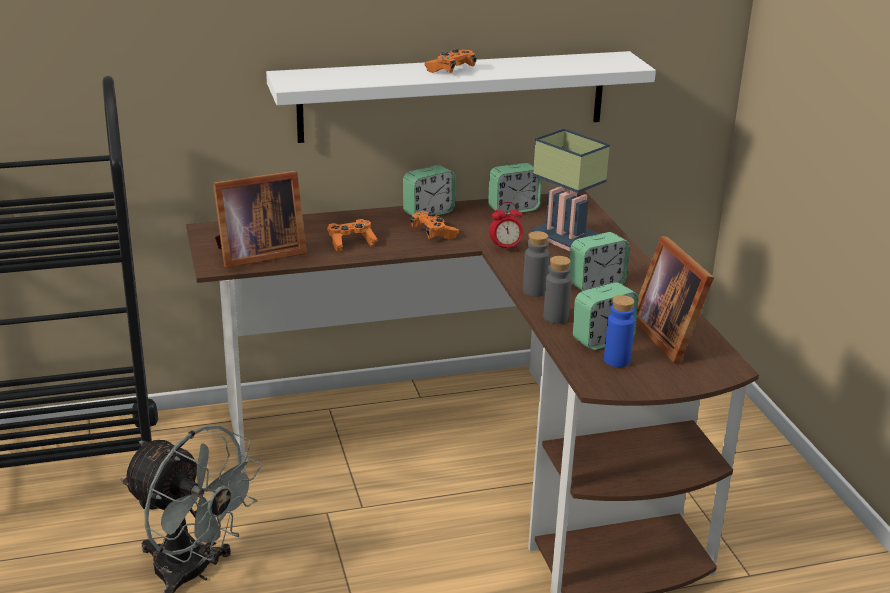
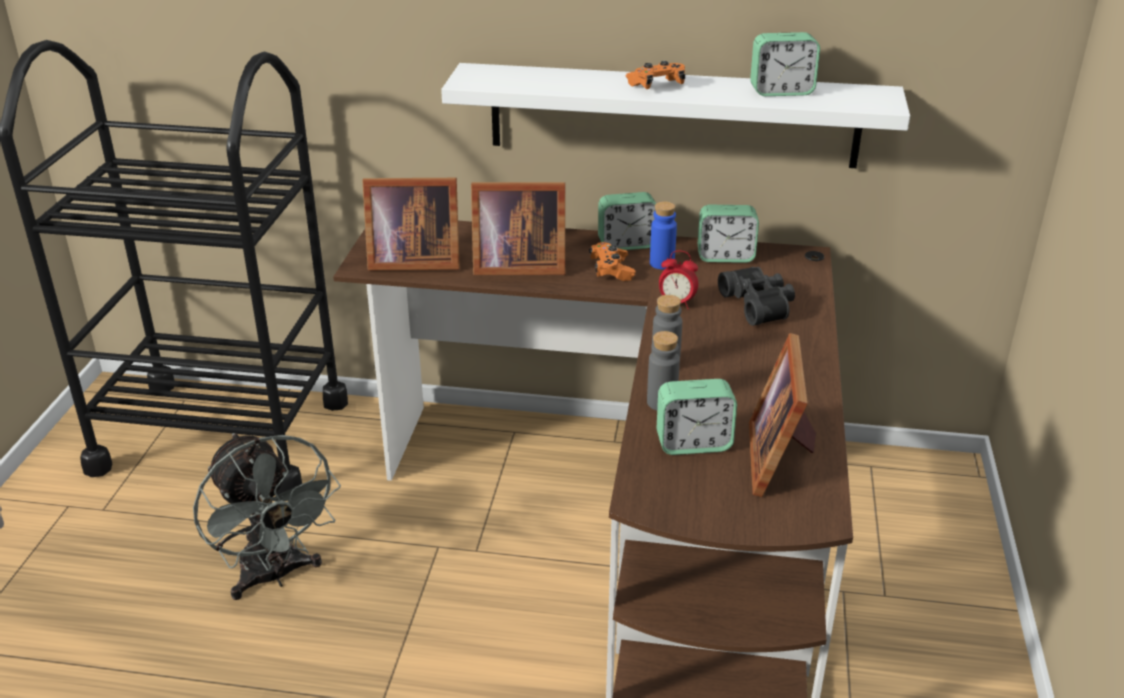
camera: 25 degrees right, 5 degrees up
(351, 243) = (515, 265): orange game controller -> picture frame
(568, 238) = (759, 304): table lamp -> black binoculars
(596, 284) = (744, 370): alarm clock -> alarm clock (781, 91)
(616, 360) = (688, 474): blue bottle -> blue bottle (662, 263)

